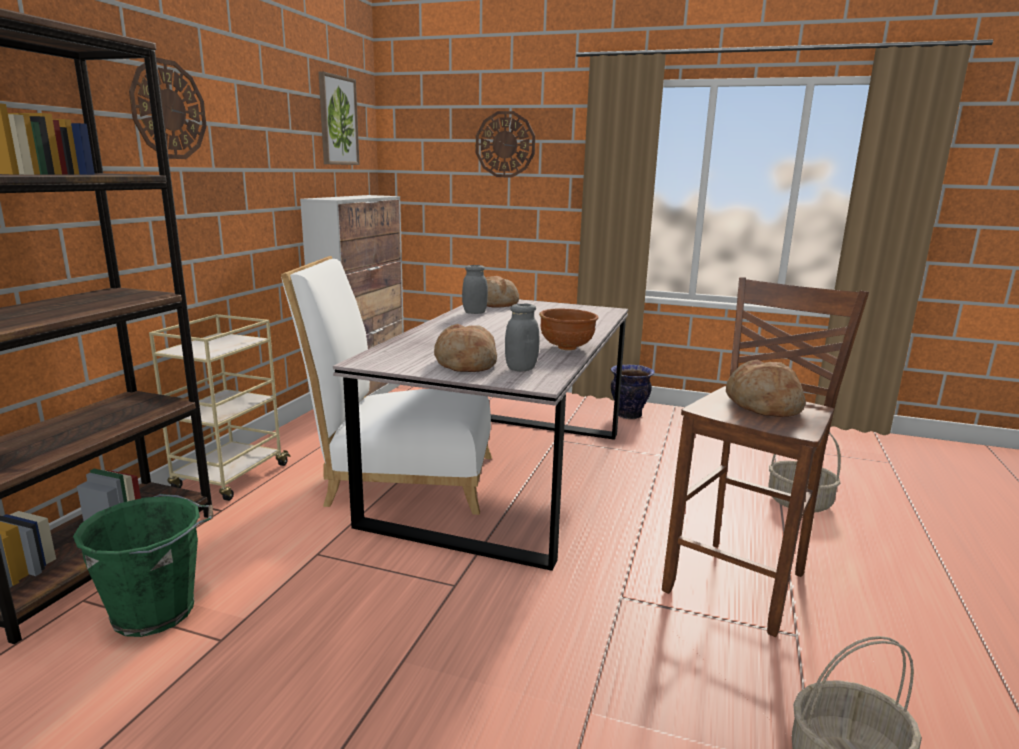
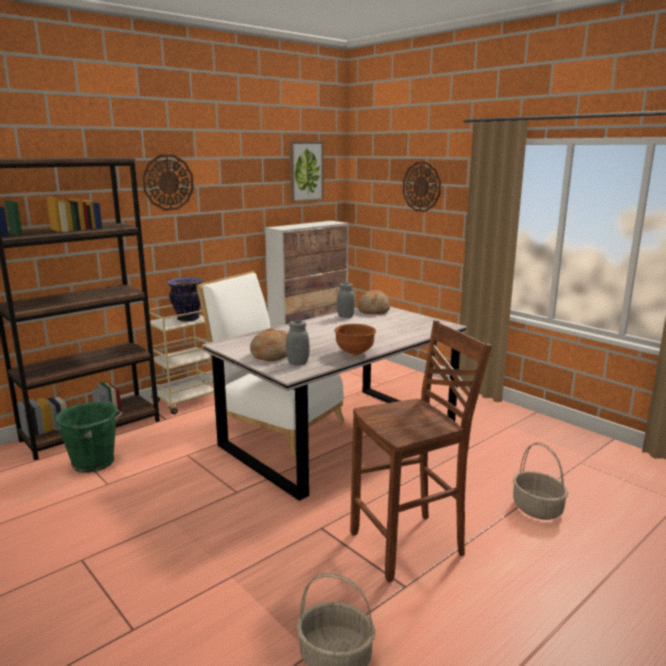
camera: 30 degrees right, 0 degrees up
(628, 415) = (484, 412): vase -> vase (187, 319)
(763, 405) = (414, 416): bread -> none

